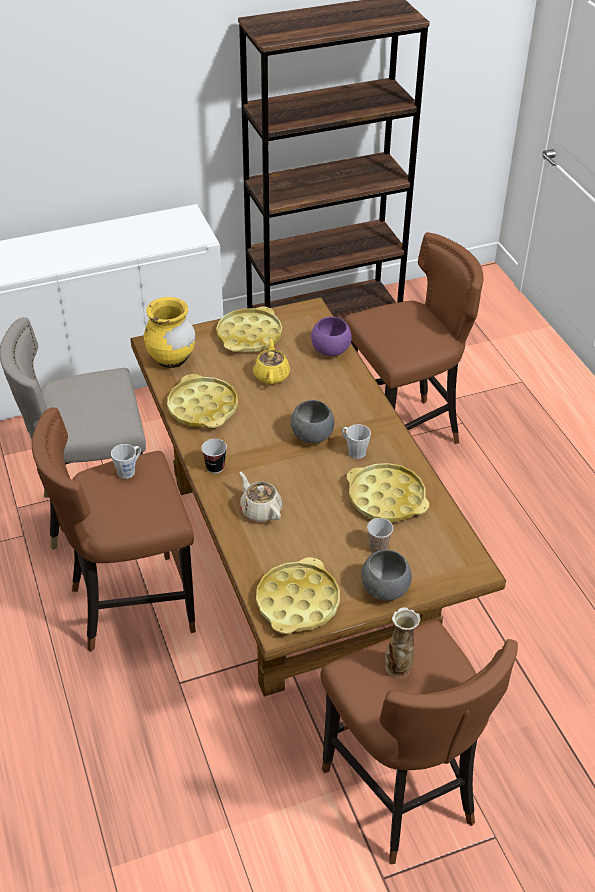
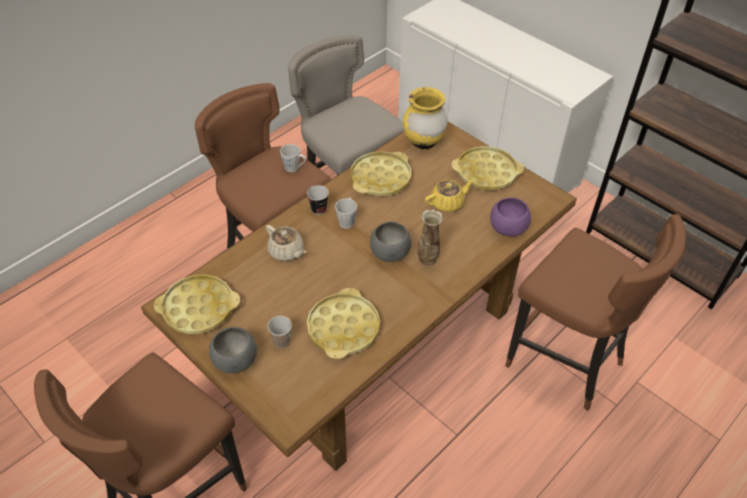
camera: 65 degrees right, 5 degrees up
(260, 510) = (286, 251): beige teapot -> beige teapot turned 105 degrees clockwise
(354, 451) = (389, 287): grey mug -> grey mug (347, 220)
(398, 668) = (160, 400): vase -> vase (427, 259)

